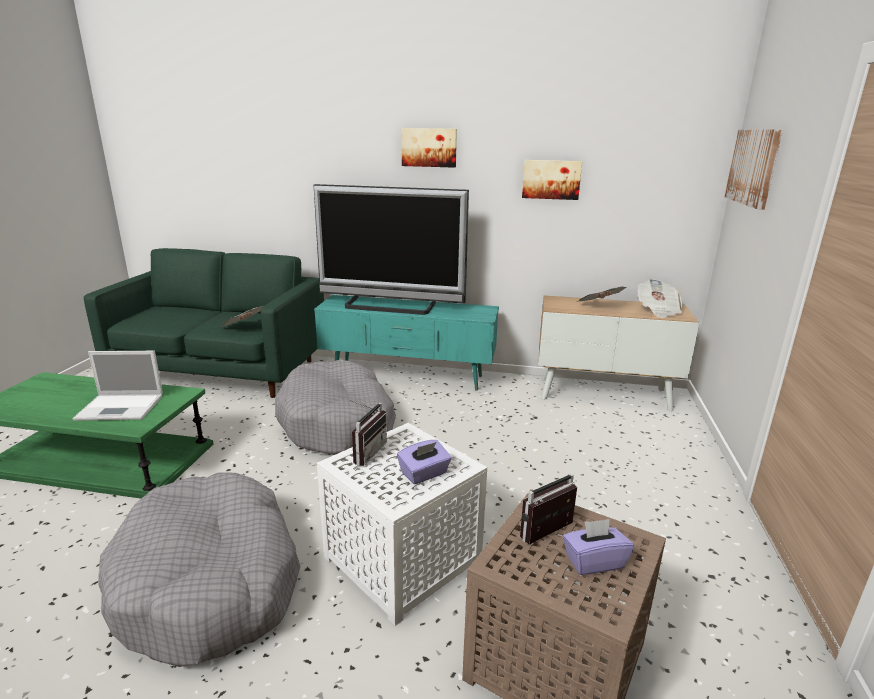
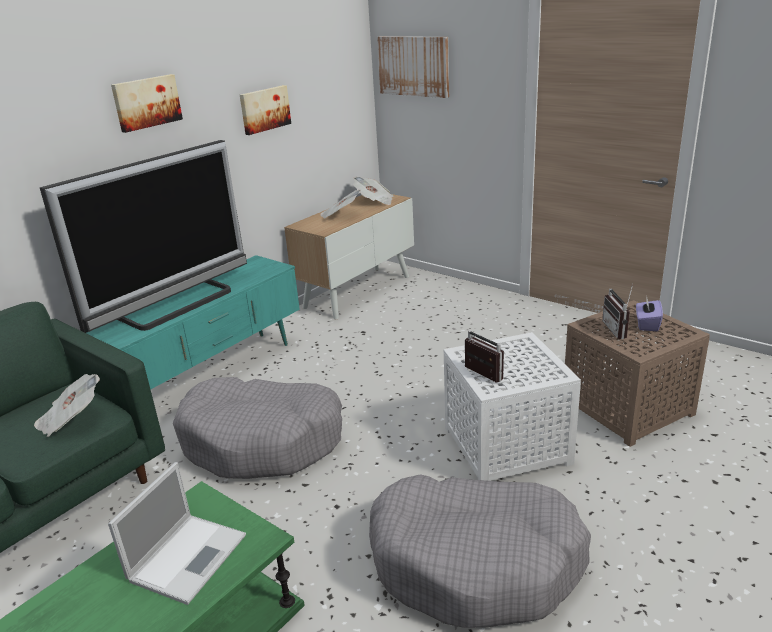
camera: 60 degrees left, 5 degrees up
(424, 474) = (528, 356): purple tissue box -> none

